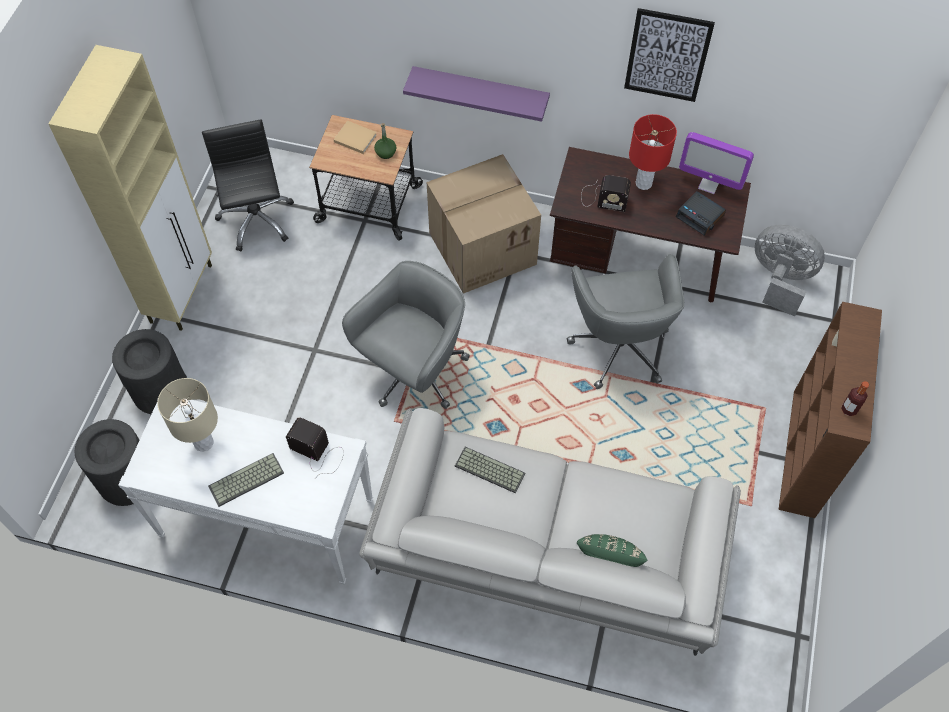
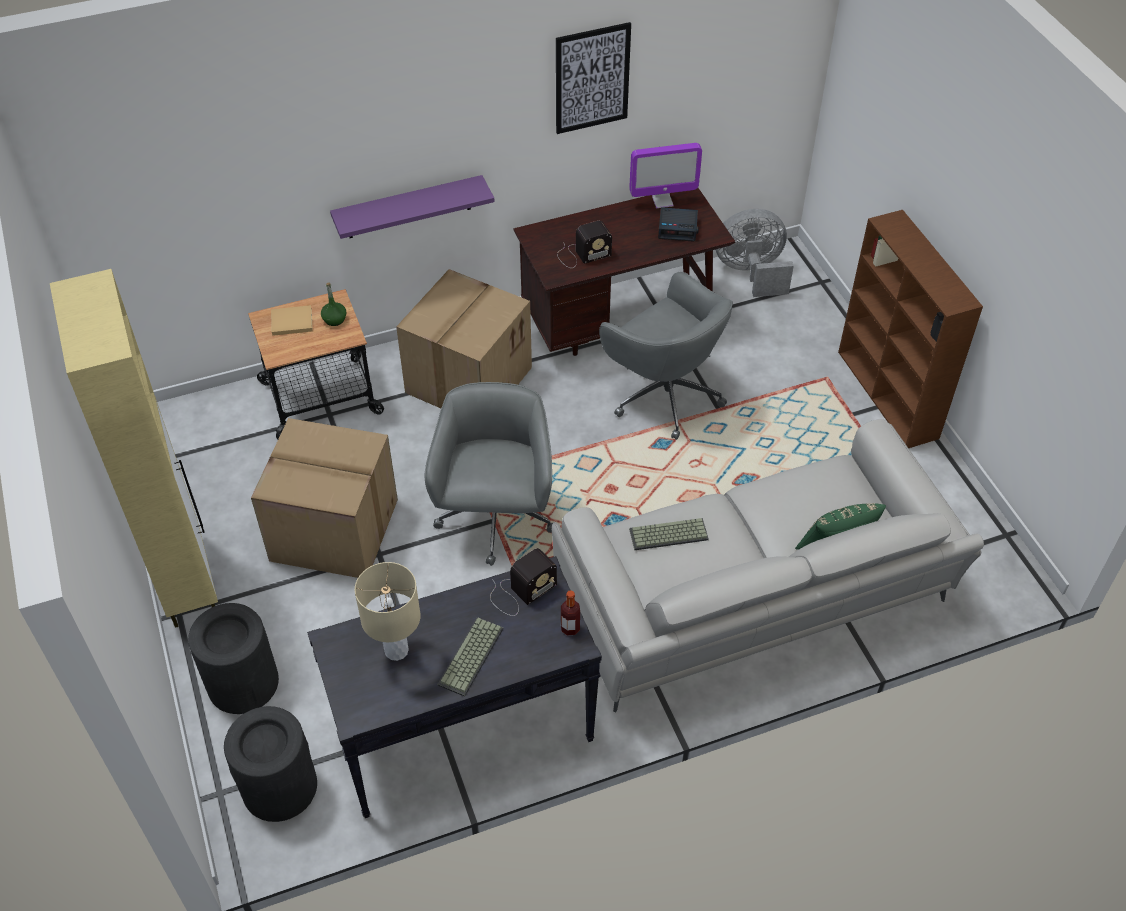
camera: 35 degrees left, 10 degrees down
(256, 220) = (212, 471): black office chair -> none
(266, 518) = (462, 731): white console table -> black console table
(298, 313) = (332, 531): none -> cardboard box
(318, 453) = (520, 592): radio -> radio turned 150 degrees clockwise
(643, 183) = (606, 226): red table lamp -> none
(849, 409) = (946, 292): bottle -> bottle (570, 628)

